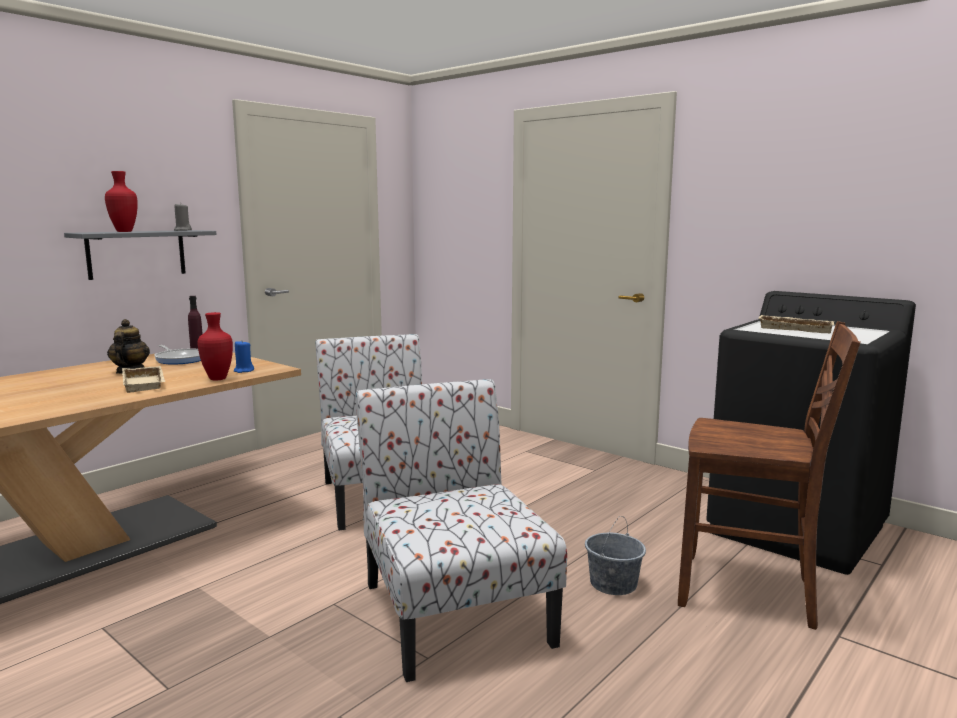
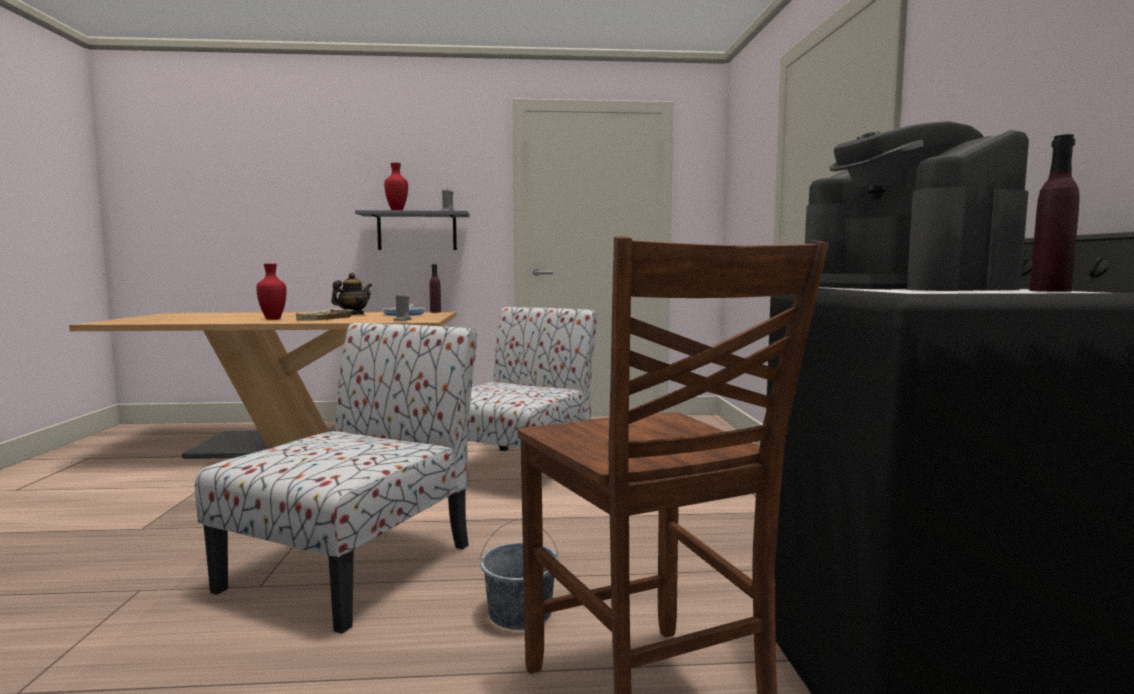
camera: 45 degrees right, 5 degrees down
(216, 379) = (367, 321): red vase -> red vase (272, 319)
(243, 371) = (402, 320): blue candle -> grey candle
(796, 328) = (904, 287): beige tray -> coffee machine
(869, 331) = (1050, 291): none -> purple bottle

